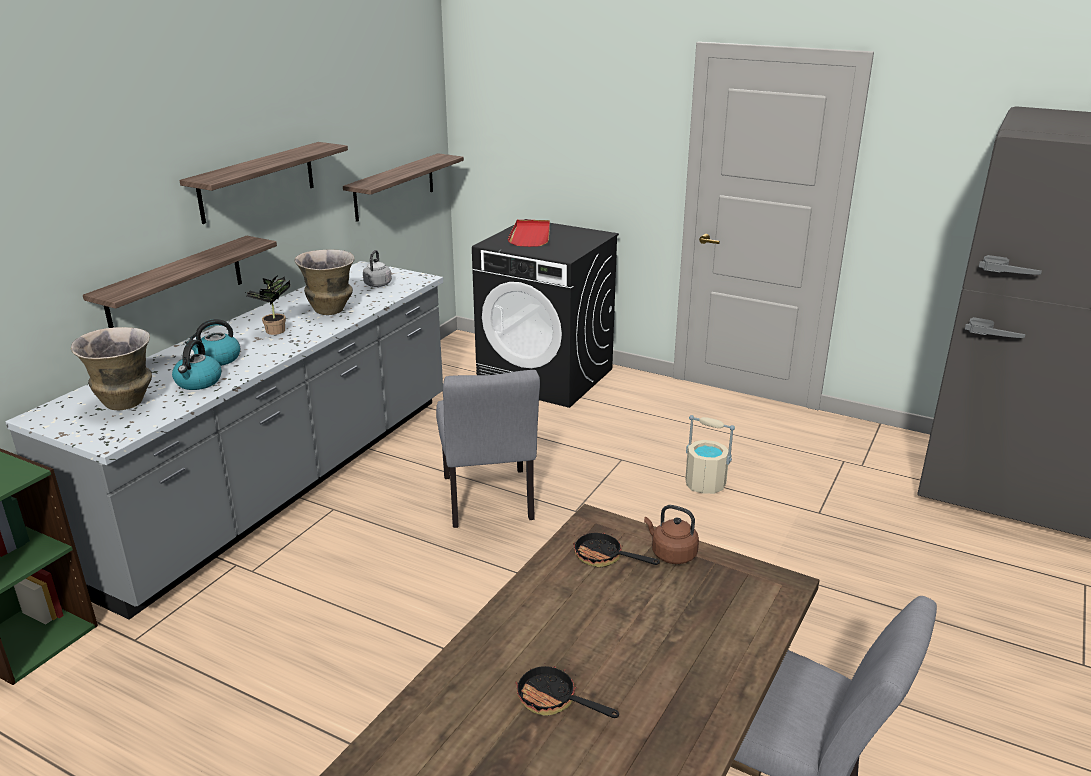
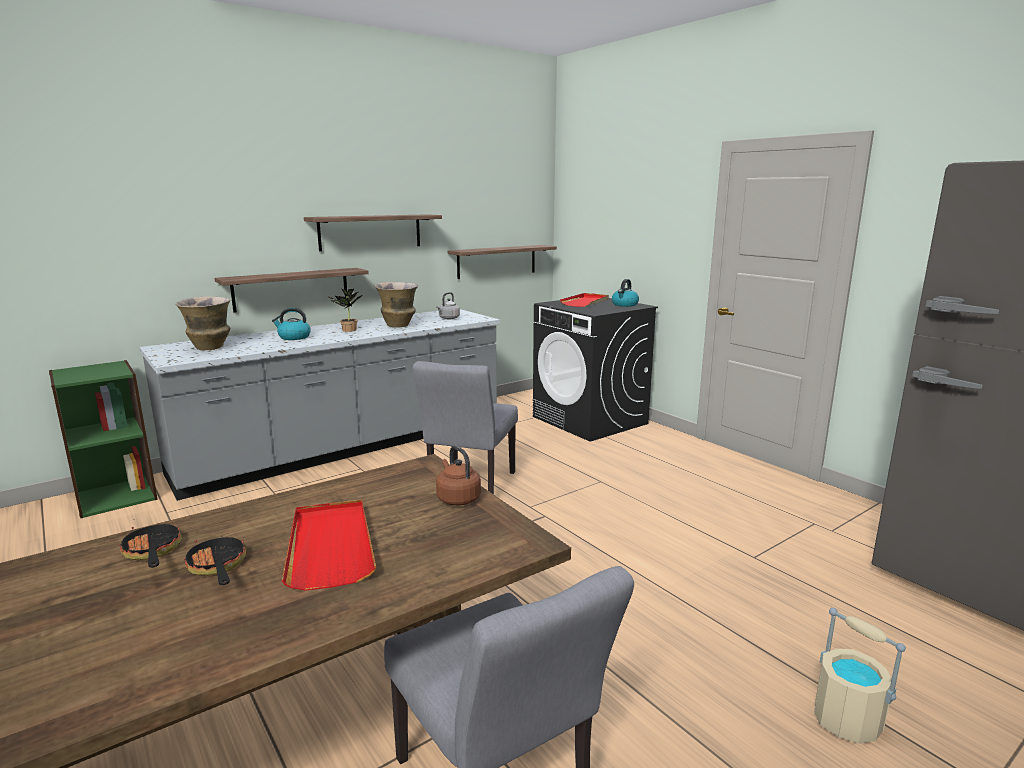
camera: 25 degrees right, 10 degrees down
(198, 382) = (264, 345): kettle -> kettle (624, 305)
(604, 558) = (399, 488): frying pan -> frying pan (152, 553)
(625, 643) = (330, 546): none -> red tray
(705, 484) = (659, 512): beige bucket -> beige bucket (847, 720)

